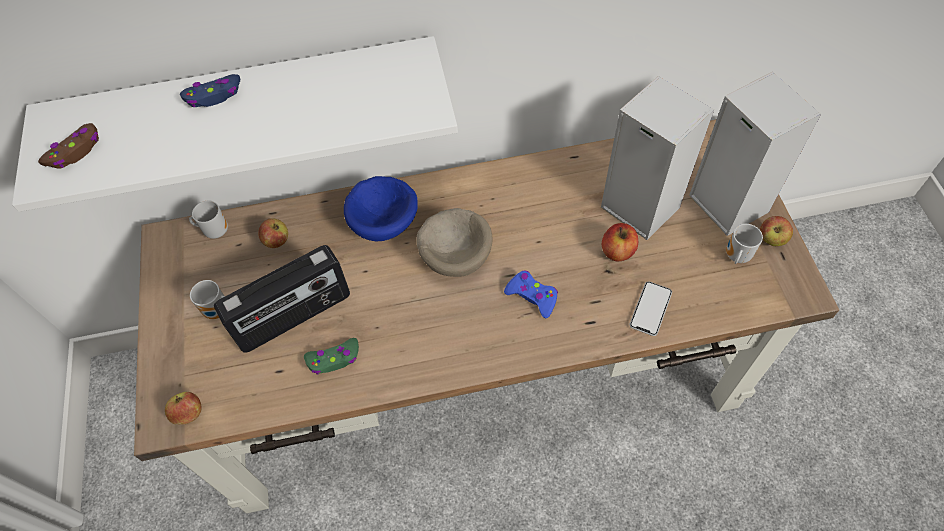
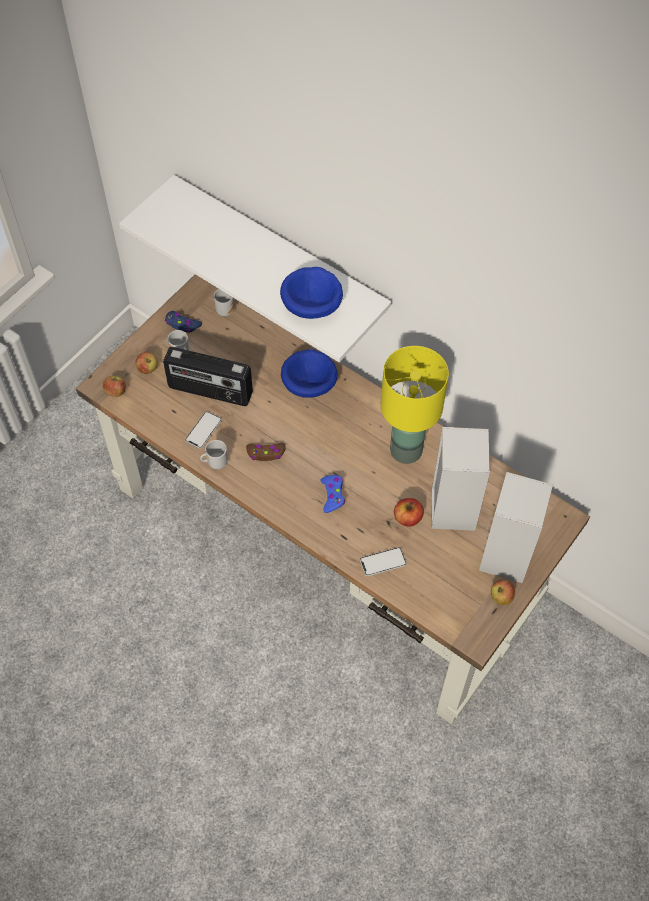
camera: 45 degrees right, 0 degrees up
(75, 152) = (167, 218): brown game controller -> brown game controller (266, 453)
(214, 96) = (253, 242): blue game controller -> blue game controller (182, 325)
(277, 241) = (246, 344): apple -> apple (148, 369)
(334, 359) = (203, 430): green game controller -> phone
(364, 102) = (313, 307): none -> blue bowl
(456, 255) = (323, 437): beige bowl -> none
(540, 199) = (405, 451): none -> yellow table lamp
(735, 256) = (467, 584): mug -> mug (216, 462)

